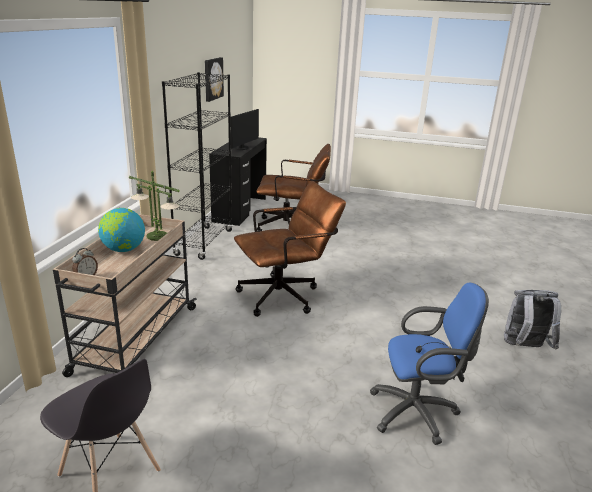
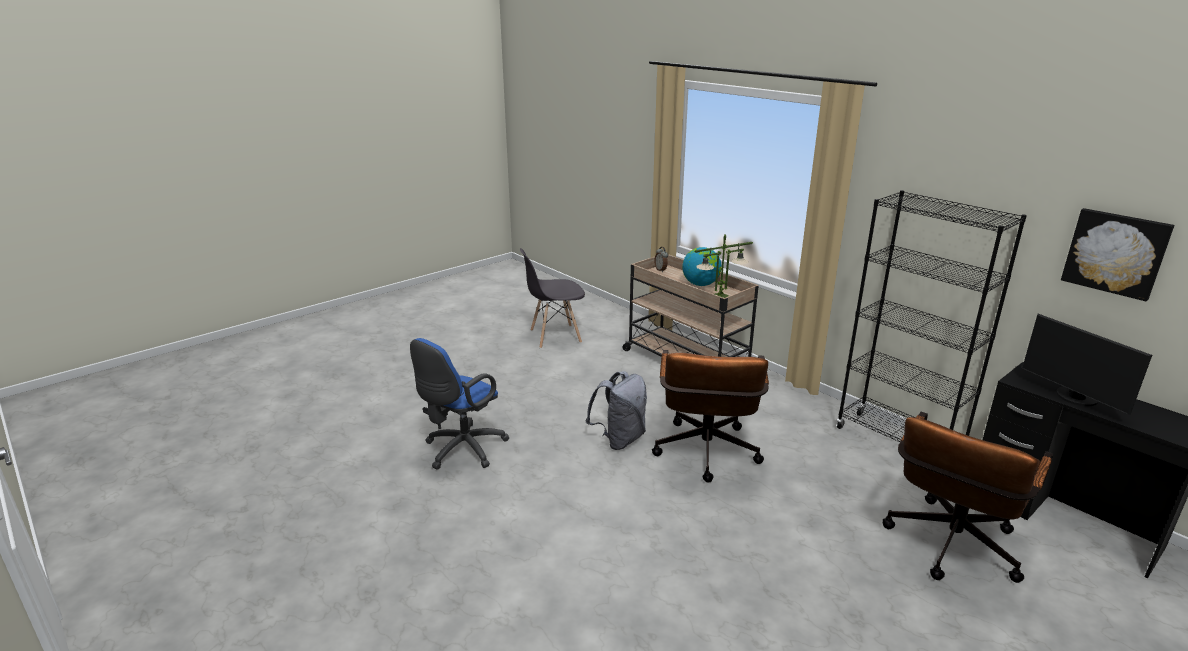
camera: 125 degrees right, 0 degrees up
(524, 347) = (436, 586): grey backpack -> grey backpack (619, 439)

